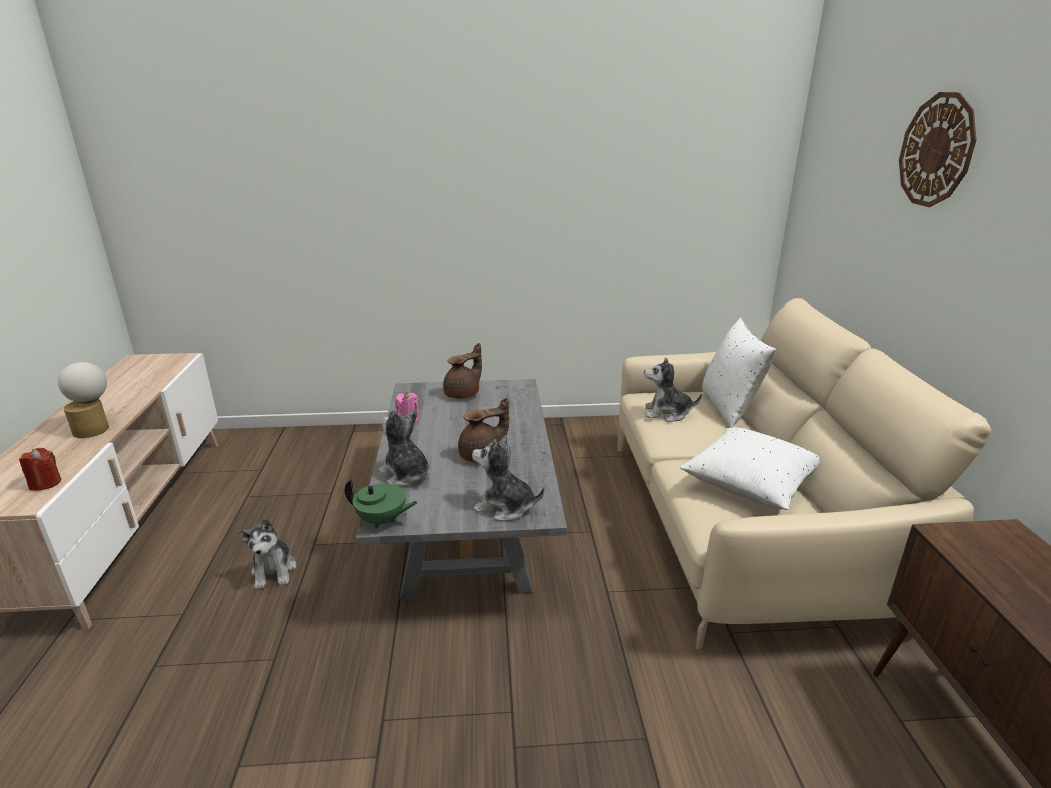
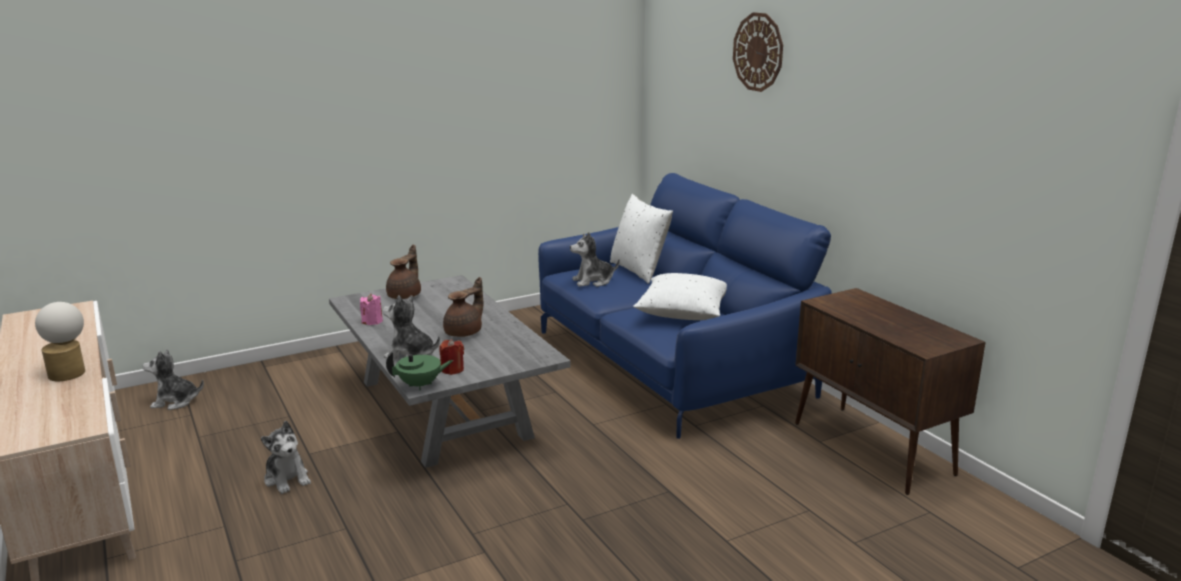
camera: 25 degrees left, 5 degrees down
(45, 483) = (82, 413): red candle -> red candle (452, 369)
(505, 507) = (513, 358): plush toy -> plush toy (175, 402)
(740, 526) = (670, 364): beige sofa -> blue sofa

